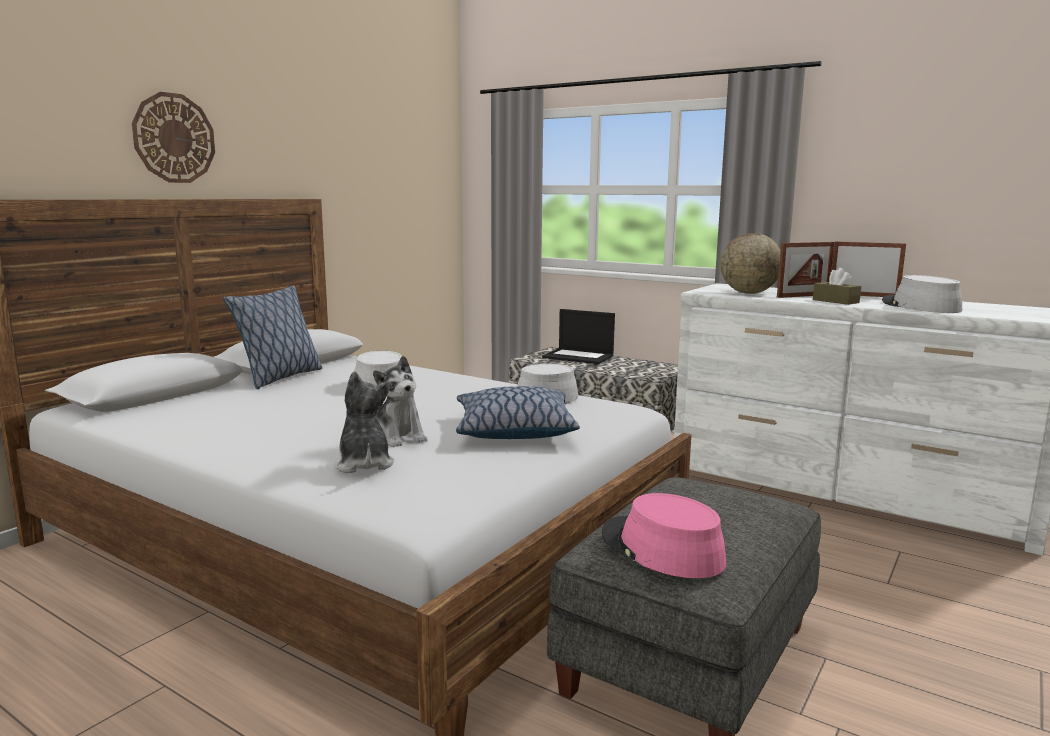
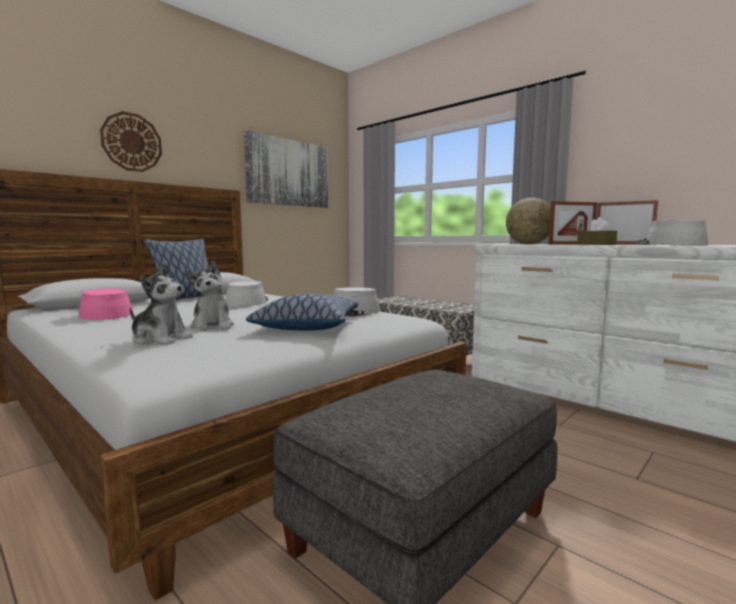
camera: 10 degrees right, 5 degrees down
(364, 464) = (160, 339): plush toy -> plush toy turned 120 degrees clockwise
(382, 163) = (288, 173): none -> picture
(579, 356) = (414, 300): laptop -> none
(661, 549) = (372, 418): pink hat -> pink hat (105, 314)

